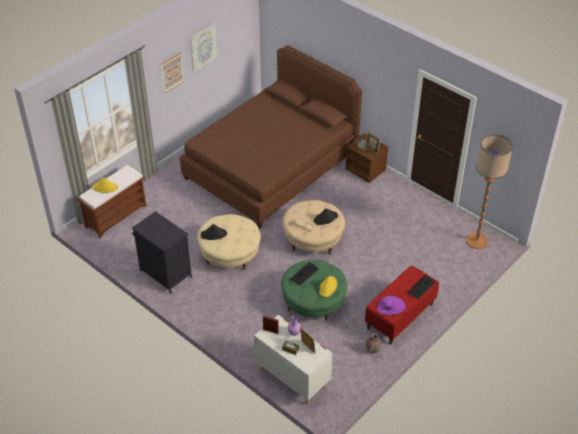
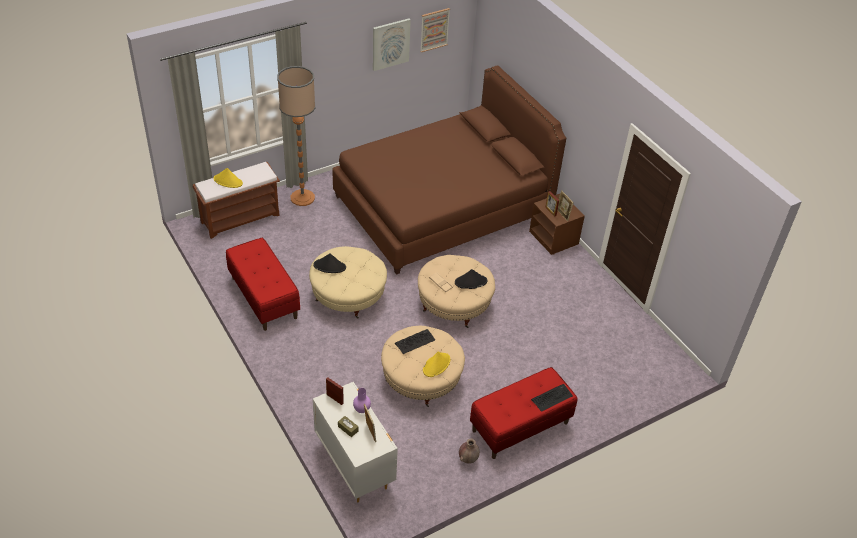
camera: 15 degrees right, 0 degrees up
(165, 273) = (264, 297): black cabinet -> red bench
(172, 72) = (343, 65): picture -> picture (434, 29)
(313, 301) = (421, 378): green ottoman -> beige ottoman
(391, 307) = (503, 411): purple hat -> none
(477, 241) = (657, 360): floor lamp -> floor lamp (302, 198)

